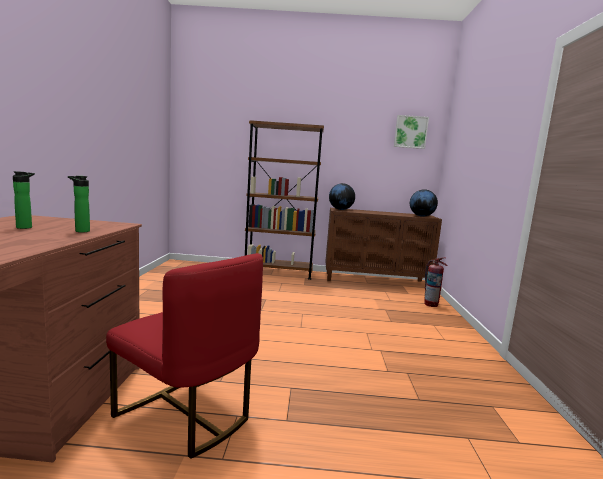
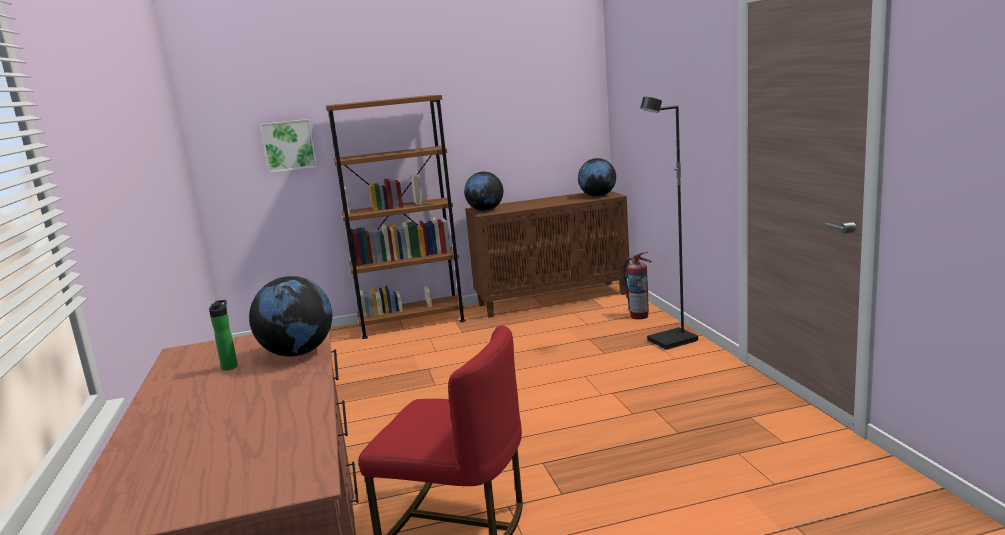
camera: 15 degrees left, 5 degrees up
(80, 231) = (298, 353): bottle -> globe
(410, 132) = (558, 77): picture -> picture (289, 145)
(448, 327) = (672, 341): none -> black floor lamp

